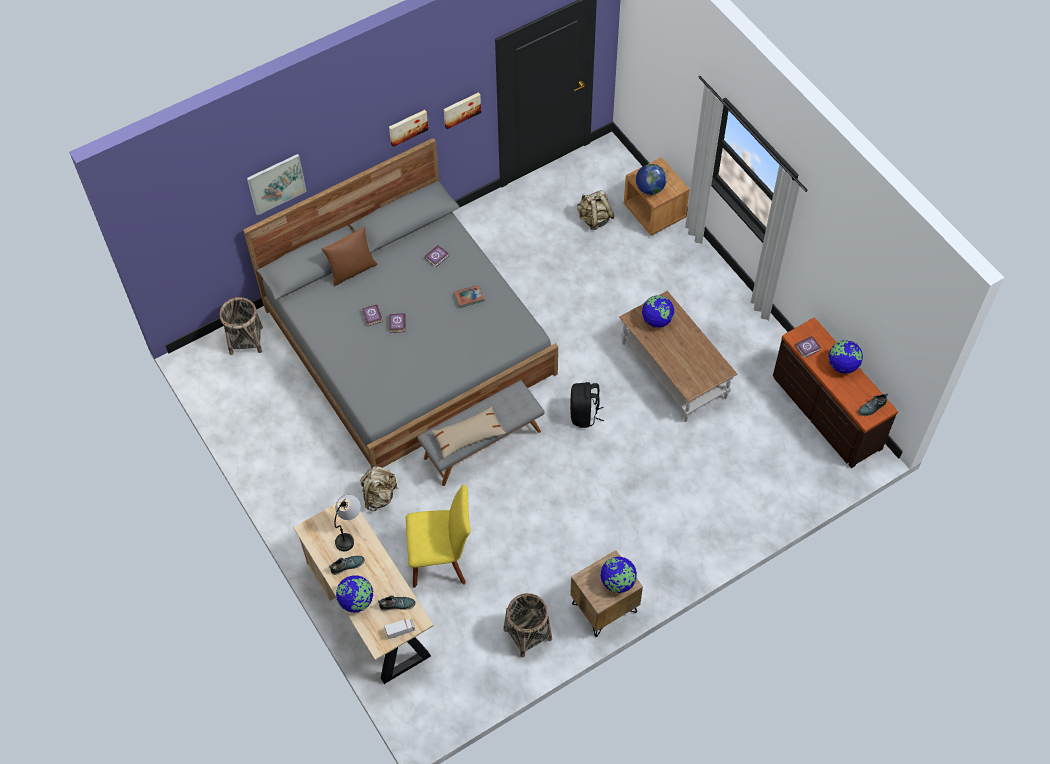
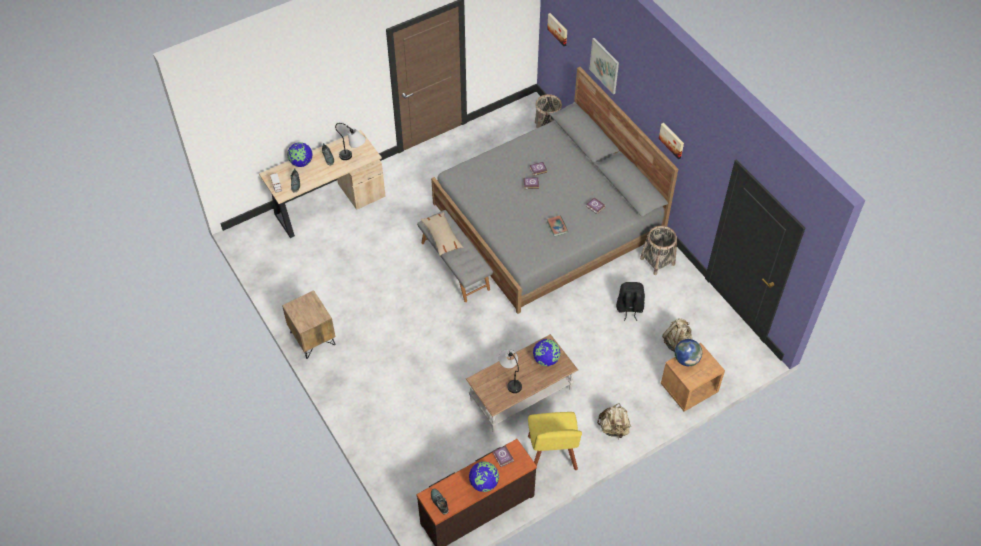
camera: 90 degrees right, 5 degrees down
(352, 270) = (580, 157): brown pillow -> none
(379, 496) = (415, 207): beige backpack -> beige backpack (613, 428)
(441, 559) = (362, 242): yellow chair -> yellow chair (552, 456)
(461, 109) = (702, 178): picture -> picture (558, 29)
(527, 634) = (298, 292): basket -> basket (657, 261)
(584, 415) = (479, 330): black backpack -> black backpack (629, 309)
(617, 582) = (305, 318): globe -> none
(685, 355) = (511, 378): none -> table lamp

